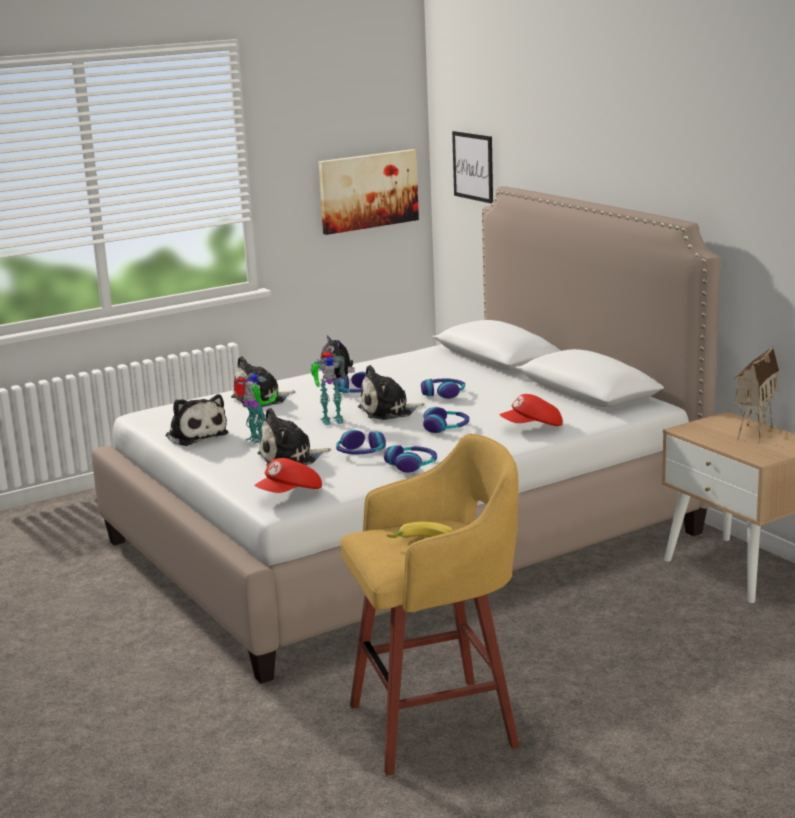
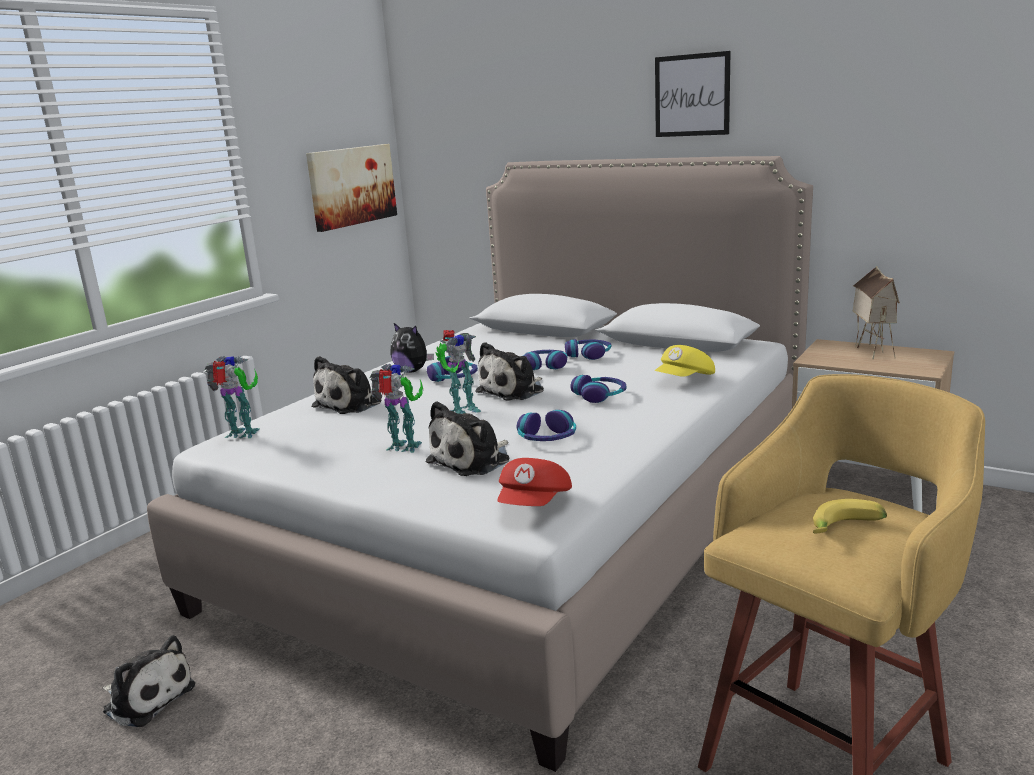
camera: 25 degrees left, 0 degrees up
(166, 410) = (243, 435): none -> toy robot
(195, 435) = (315, 456): plush toy -> plush toy (147, 697)
(412, 465) = (626, 440): headphones -> headphones (589, 355)
(473, 166) = (459, 152): picture -> picture (692, 95)
(532, 427) = (685, 380): red cap -> yellow cap

